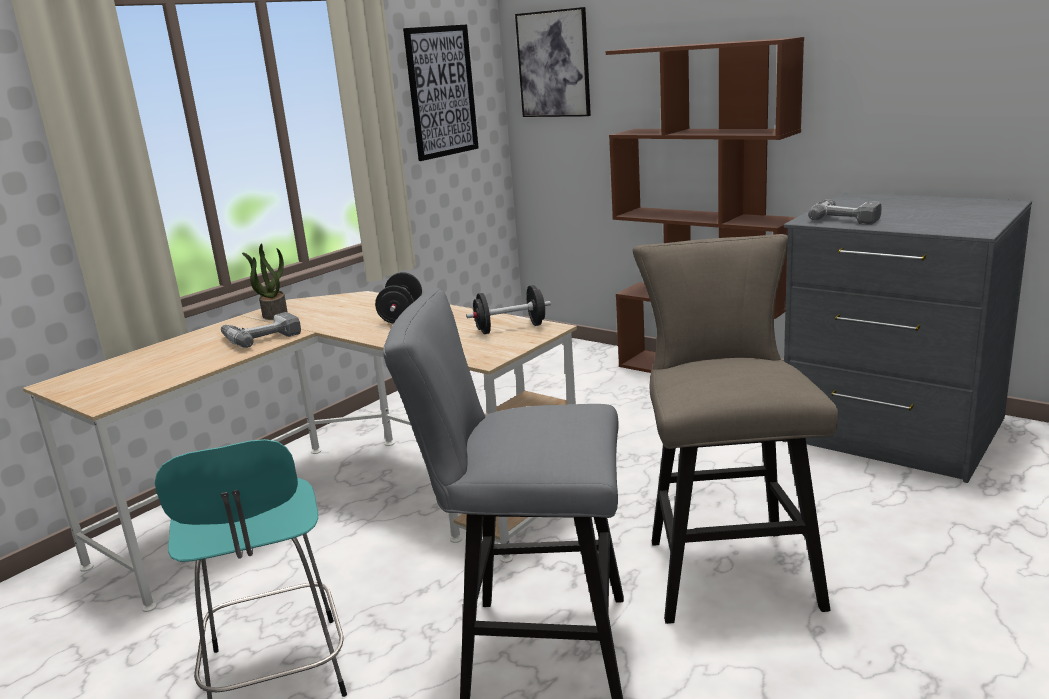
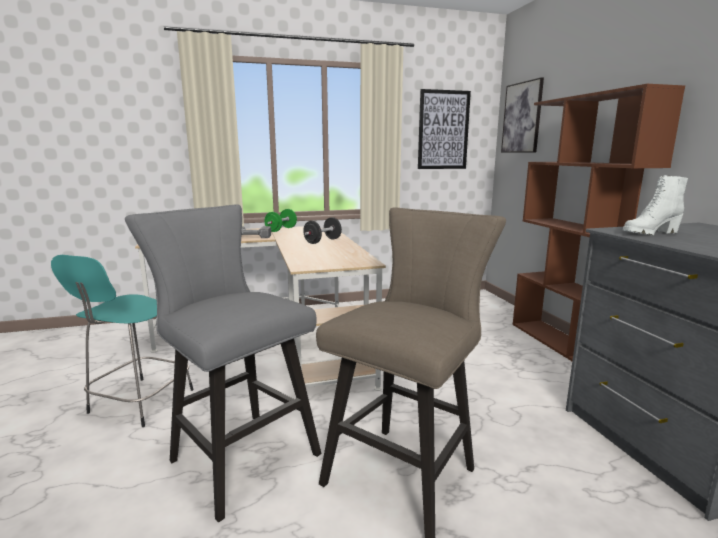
camera: 35 degrees right, 5 degrees down
(274, 314) = (281, 229): potted plant -> green dumbbell
(510, 328) = (350, 258): black dumbbell -> none
(847, 218) = (649, 233): power drill -> white boot

